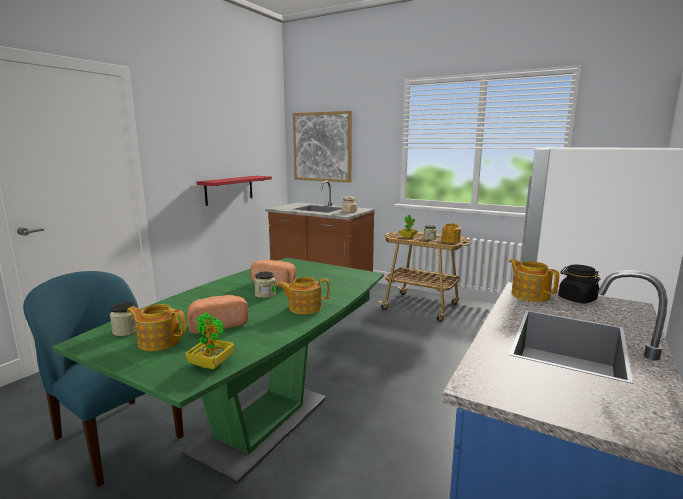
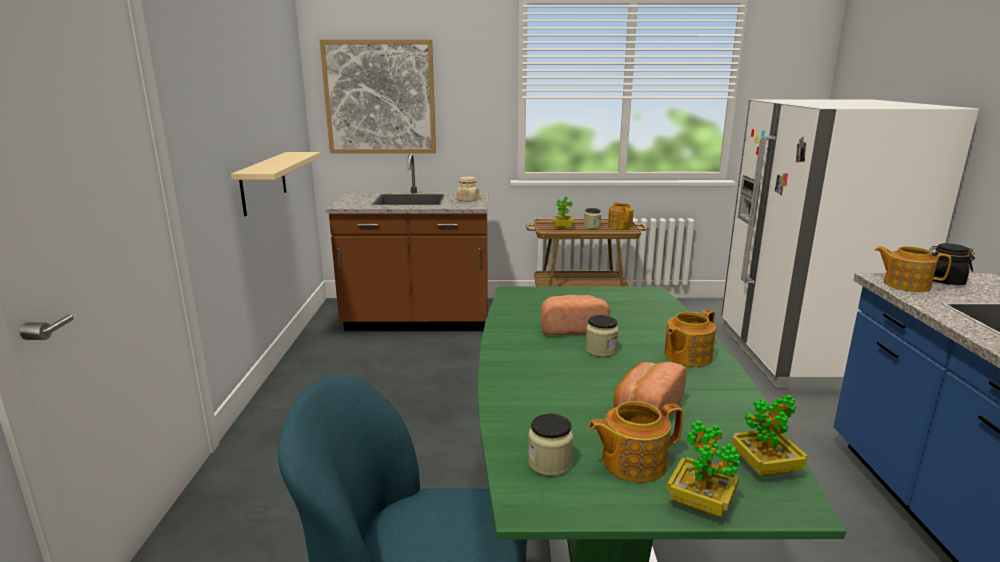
camera: 30 degrees left, 5 degrees up
(145, 366) = (700, 503): none -> potted plant
(229, 190) = (263, 182): red shelf -> beige shelf

